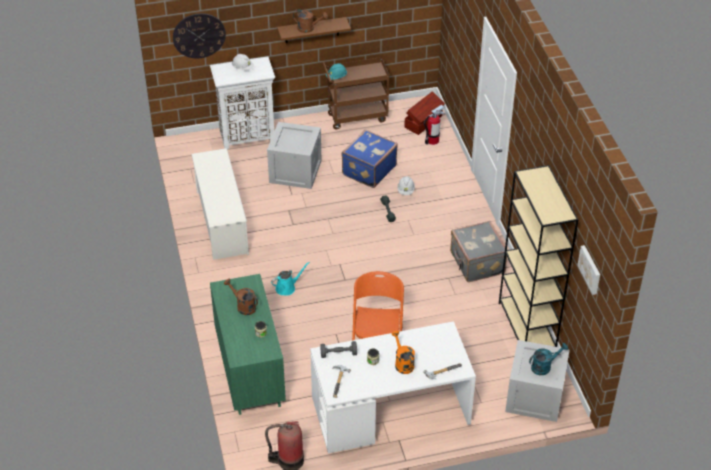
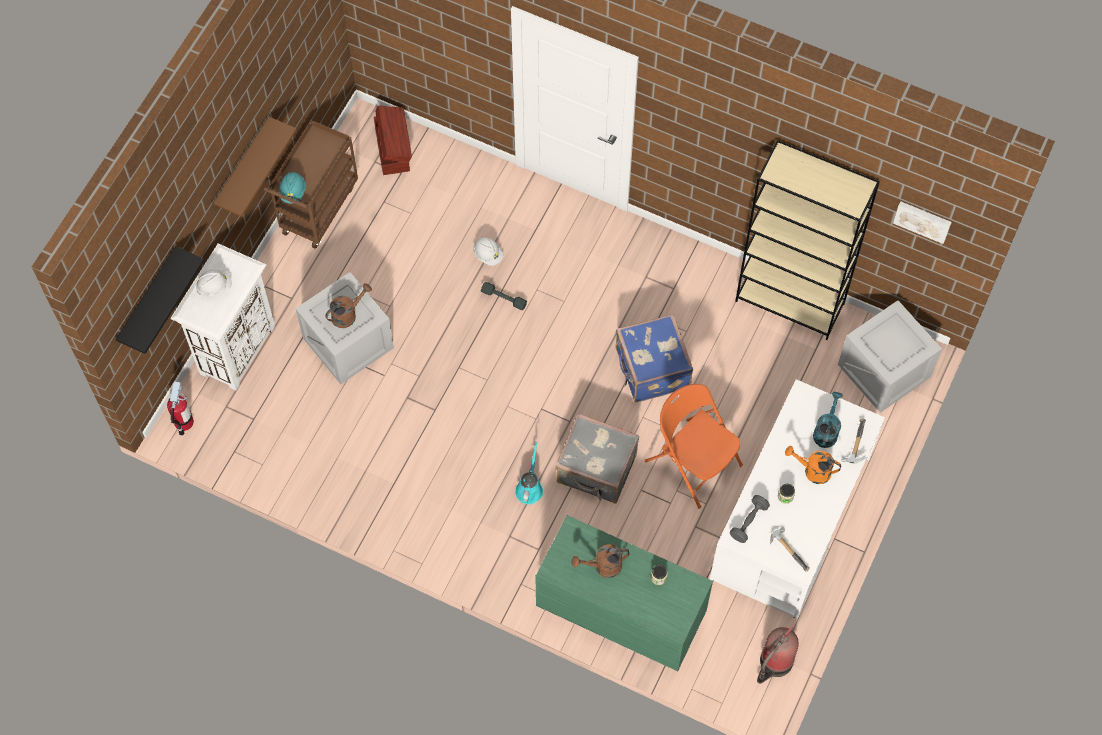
camera: 50 degrees left, 20 degrees up
(199, 35) = (148, 299): wall clock -> black shelf
(221, 222) = (360, 481): white shoe rack -> none
(309, 28) = (252, 171): brown watering can -> brown watering can (348, 314)
(368, 170) = (419, 266): blue suitcase -> blue suitcase (651, 369)
(432, 140) = (433, 164): fire extinguisher -> fire extinguisher (184, 422)
(476, 263) = (661, 276): grey suitcase -> grey suitcase (596, 470)
(544, 366) = (898, 340): turquoise watering can -> turquoise watering can (826, 430)

